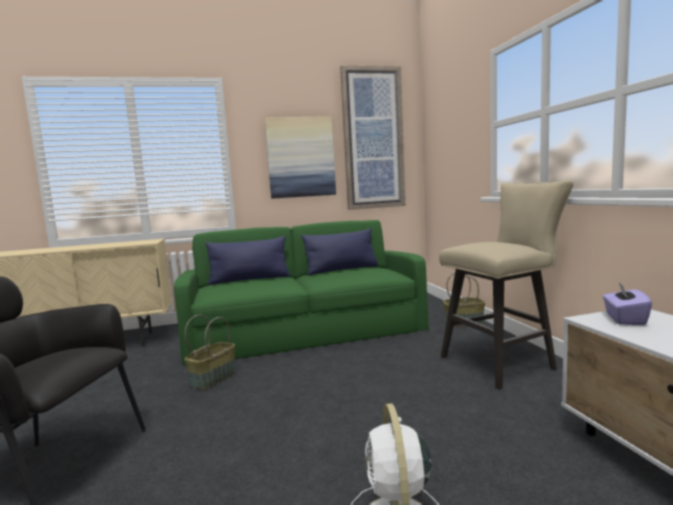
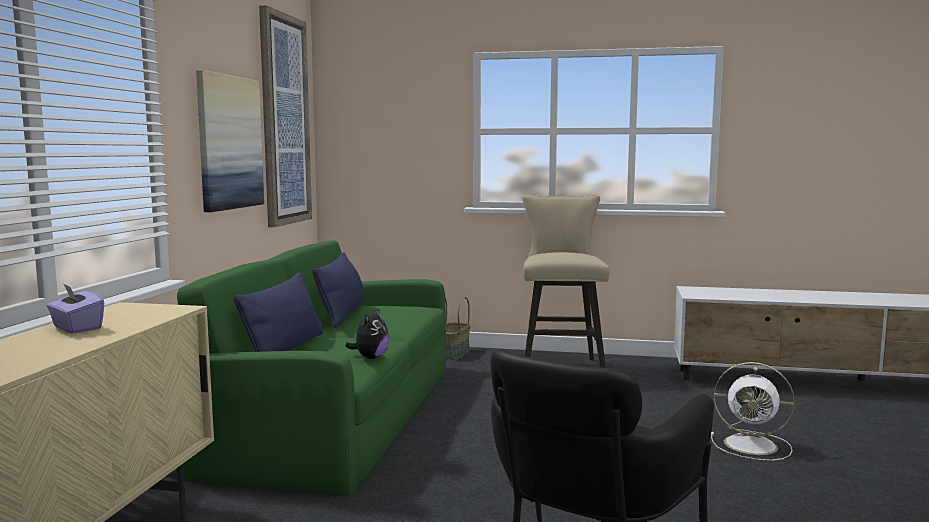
camera: 65 degrees left, 0 degrees up
(213, 378) = (428, 478): basket -> none
(244, 292) = (370, 357): none -> plush toy
(624, 319) = (700, 292): purple tissue box -> purple tissue box (76, 328)

